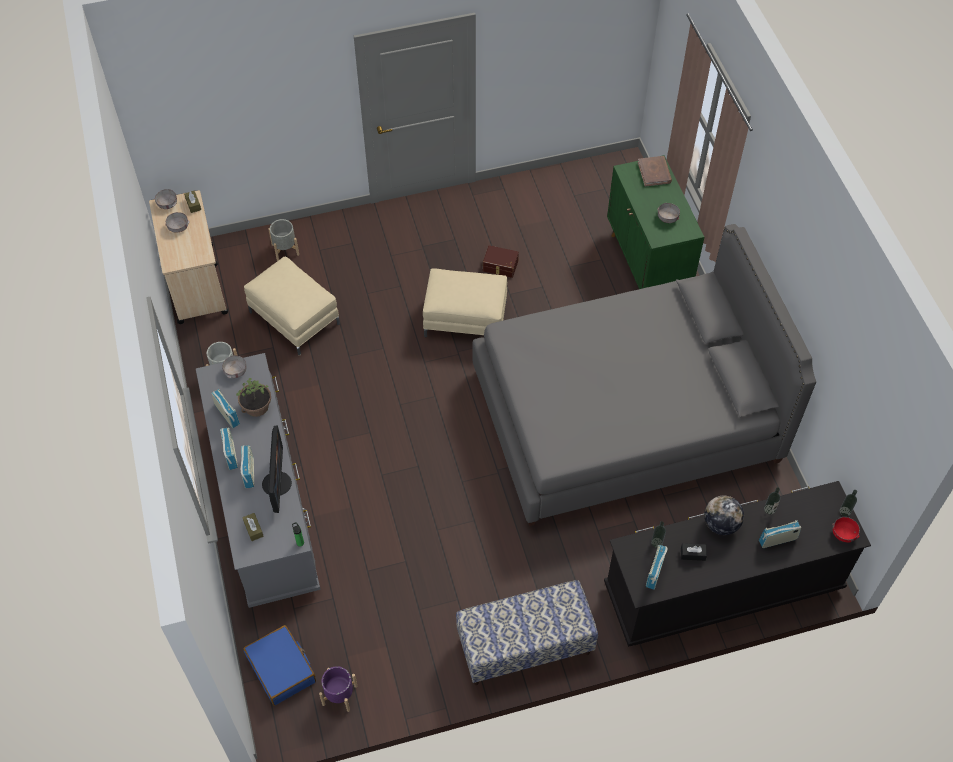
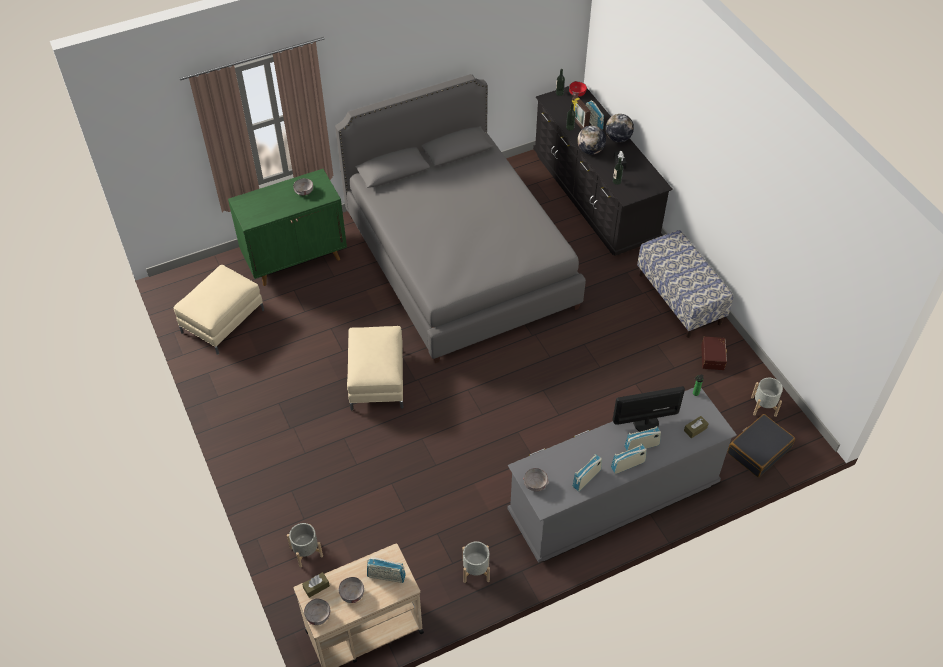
camera: 100 degrees left, 5 degrees down
(256, 406) = (570, 456): potted plant -> none
(281, 669) = (758, 450): blue suitcase -> black suitcase
(294, 318) = (397, 522): beige ottoman -> beige ottoman (223, 321)
(340, 695) = (763, 406): purple planter -> grey planter
(500, 266) = (310, 362): brown storage box -> brown storage box (713, 357)
(654, 172) = (250, 203): brown book -> none
(655, 572) = (641, 180): radio -> radio (386, 576)
(742, 564) = (618, 139): none -> globe
(775, 521) = (579, 124): none -> picture frame

